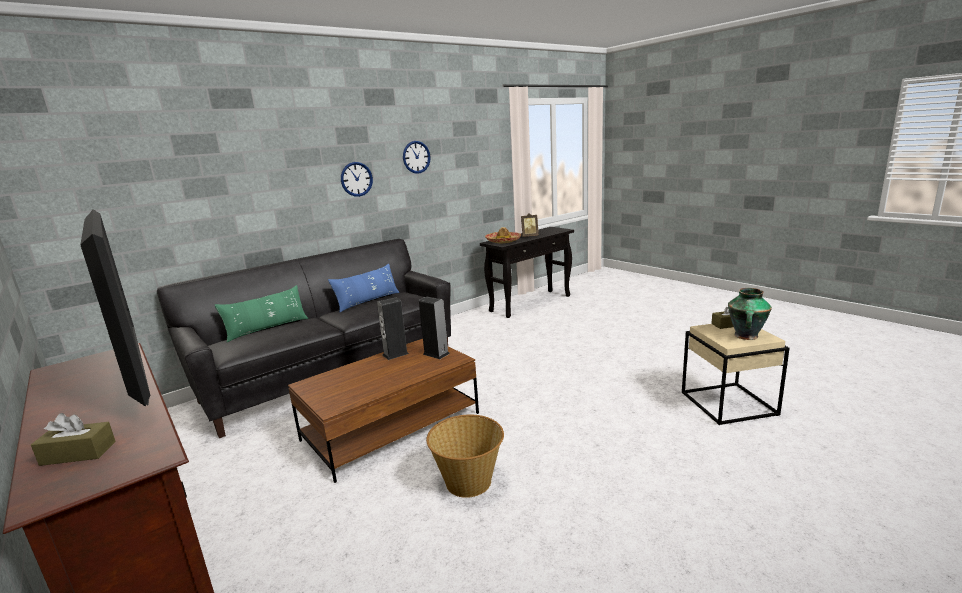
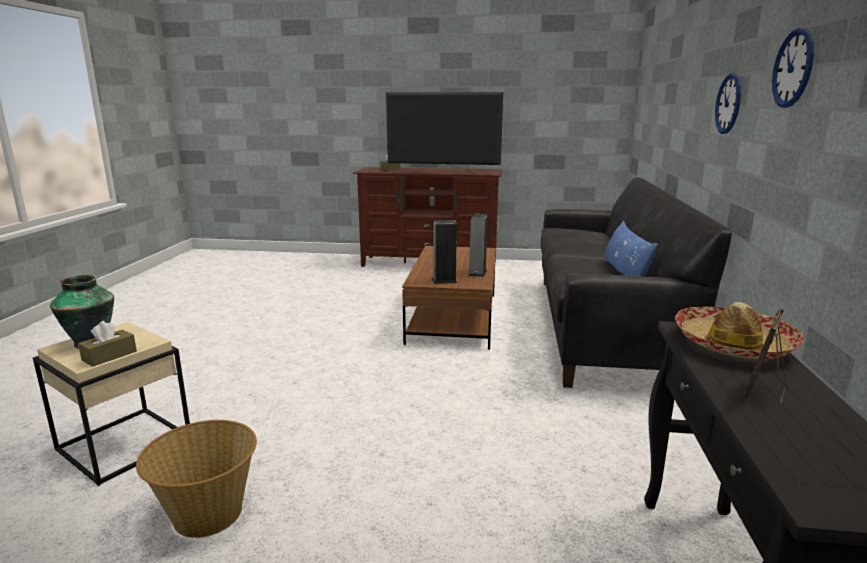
camera: 135 degrees right, 0 degrees up
(267, 329) = (603, 241): green pillow -> none
(469, 481) = (347, 315): basket -> basket (208, 515)

